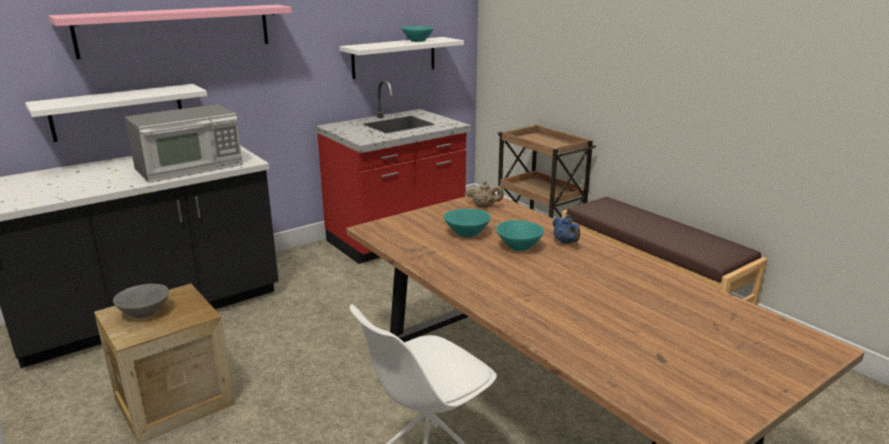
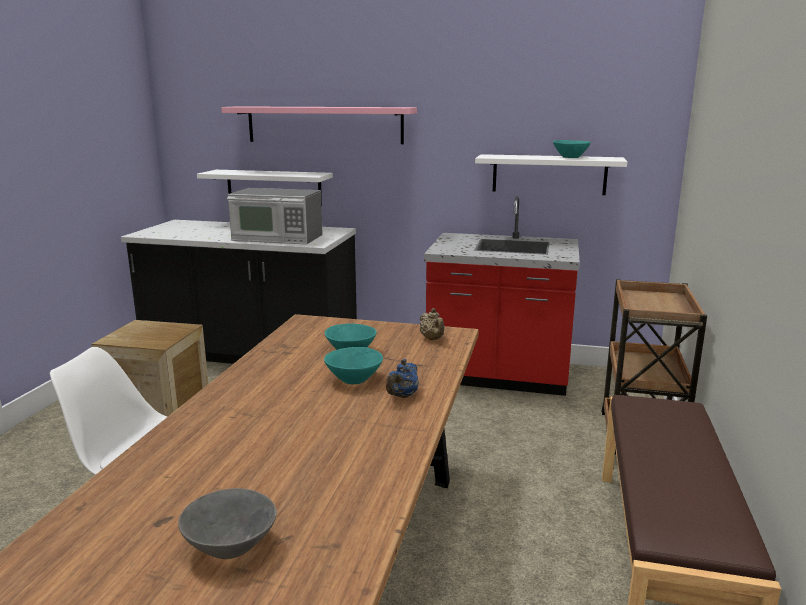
camera: 50 degrees right, 5 degrees down
(145, 313) = (146, 331): grey bowl -> grey bowl (231, 548)

